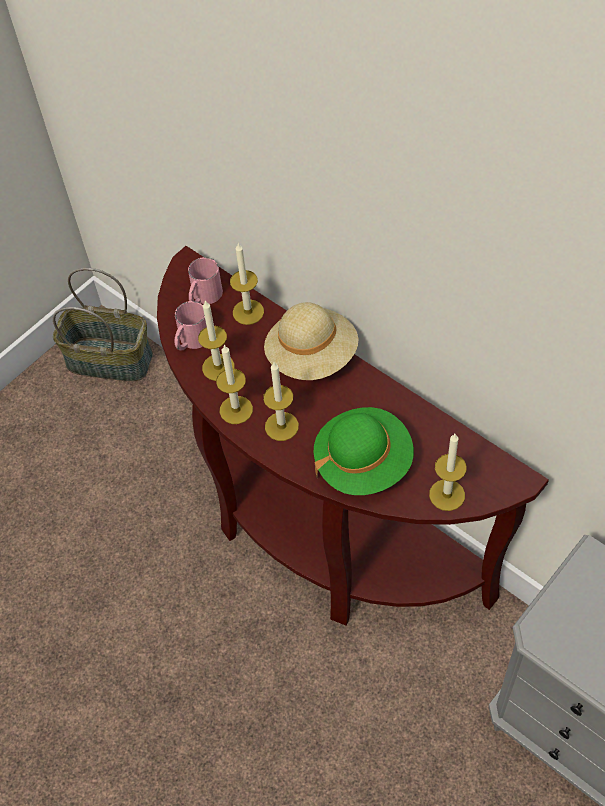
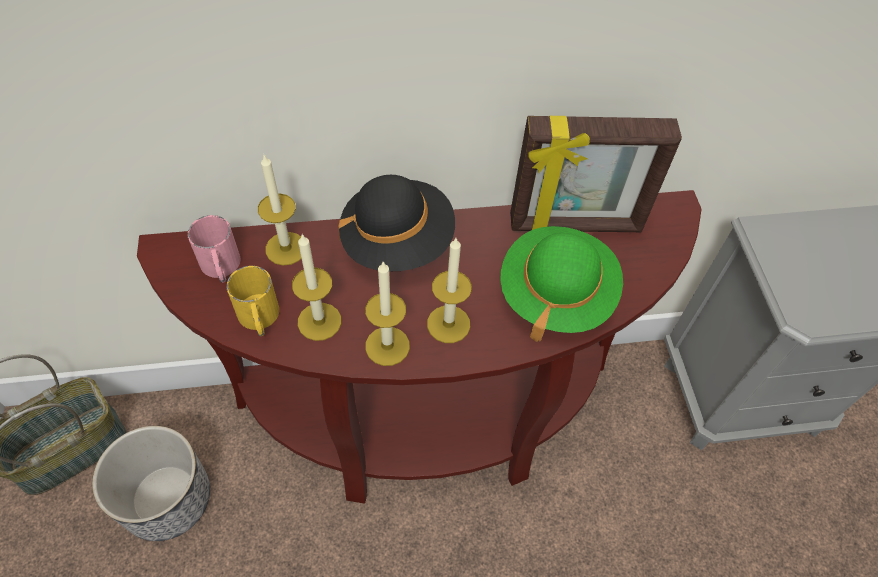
camera: 55 degrees left, 0 degrees up
(128, 435) = (167, 499): none -> planter
(191, 341) = (259, 319): pink mug -> yellow mug
(312, 357) = (397, 241): beige hat -> black hat
(431, 434) = (575, 225): none -> picture frame
(447, 495) = (648, 263): candle -> none

